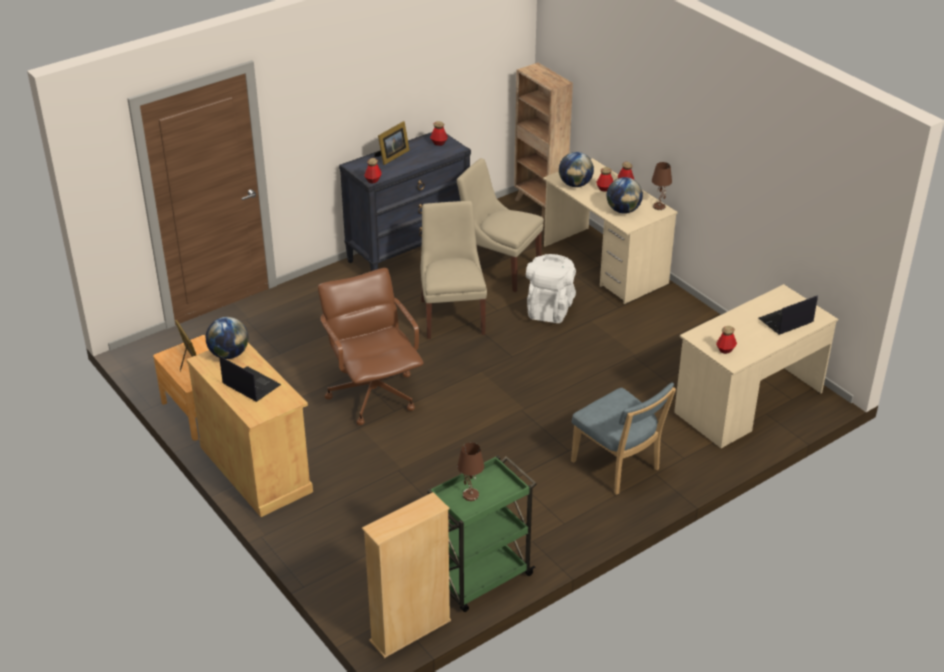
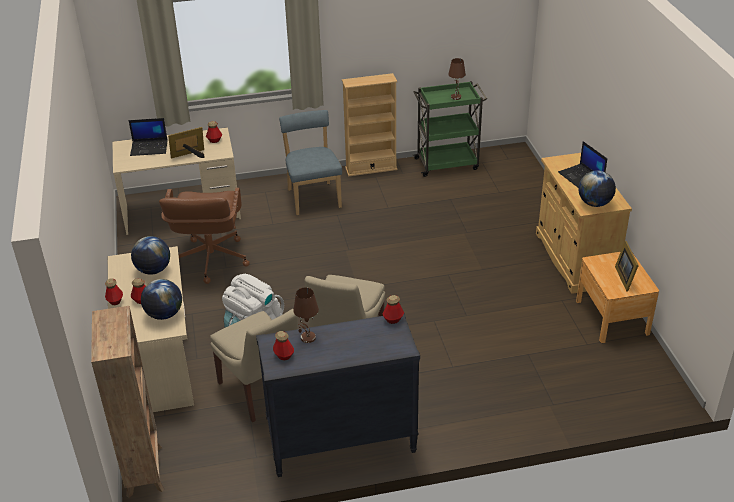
camera: 155 degrees left, 0 degrees up
(373, 394) = (458, 292): brown office chair -> brown office chair (210, 260)
(391, 156) = (352, 350): picture frame -> picture frame (190, 155)
(410, 631) = (502, 151): beige bookcase -> beige bookcase (371, 168)
(659, 206) = (116, 265): brown table lamp -> brown table lamp (307, 338)

